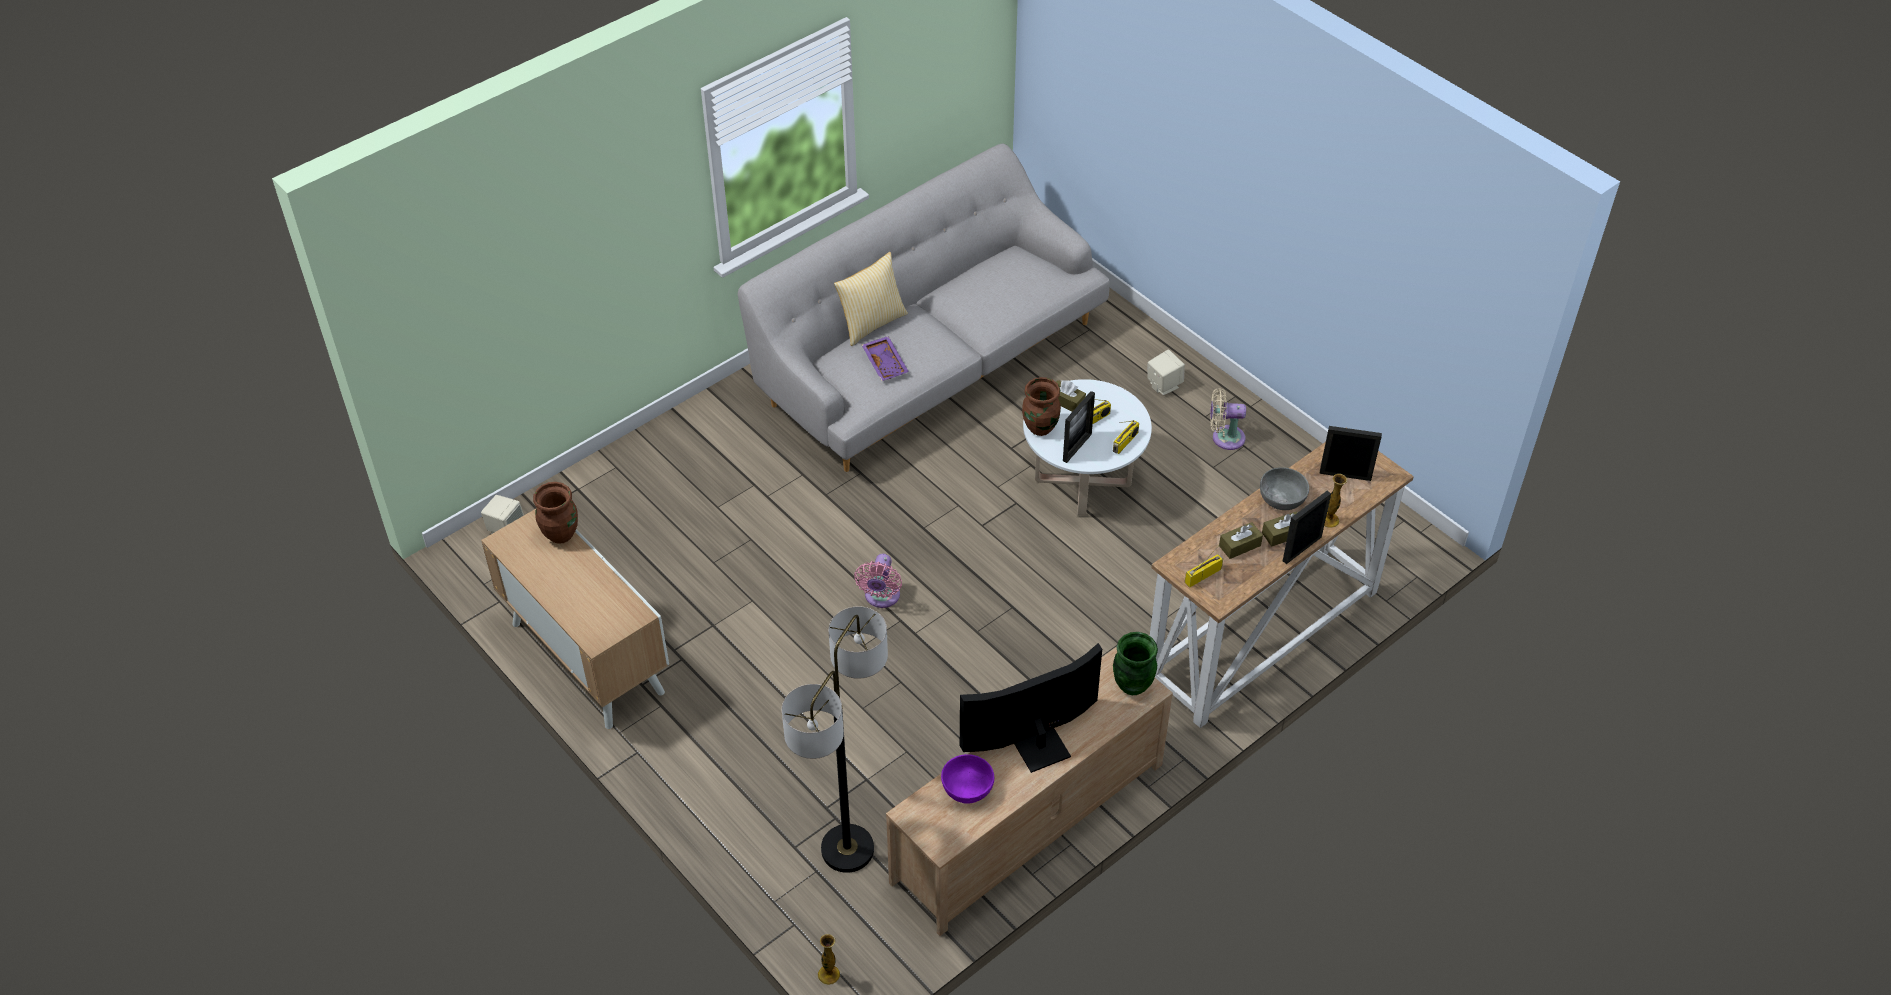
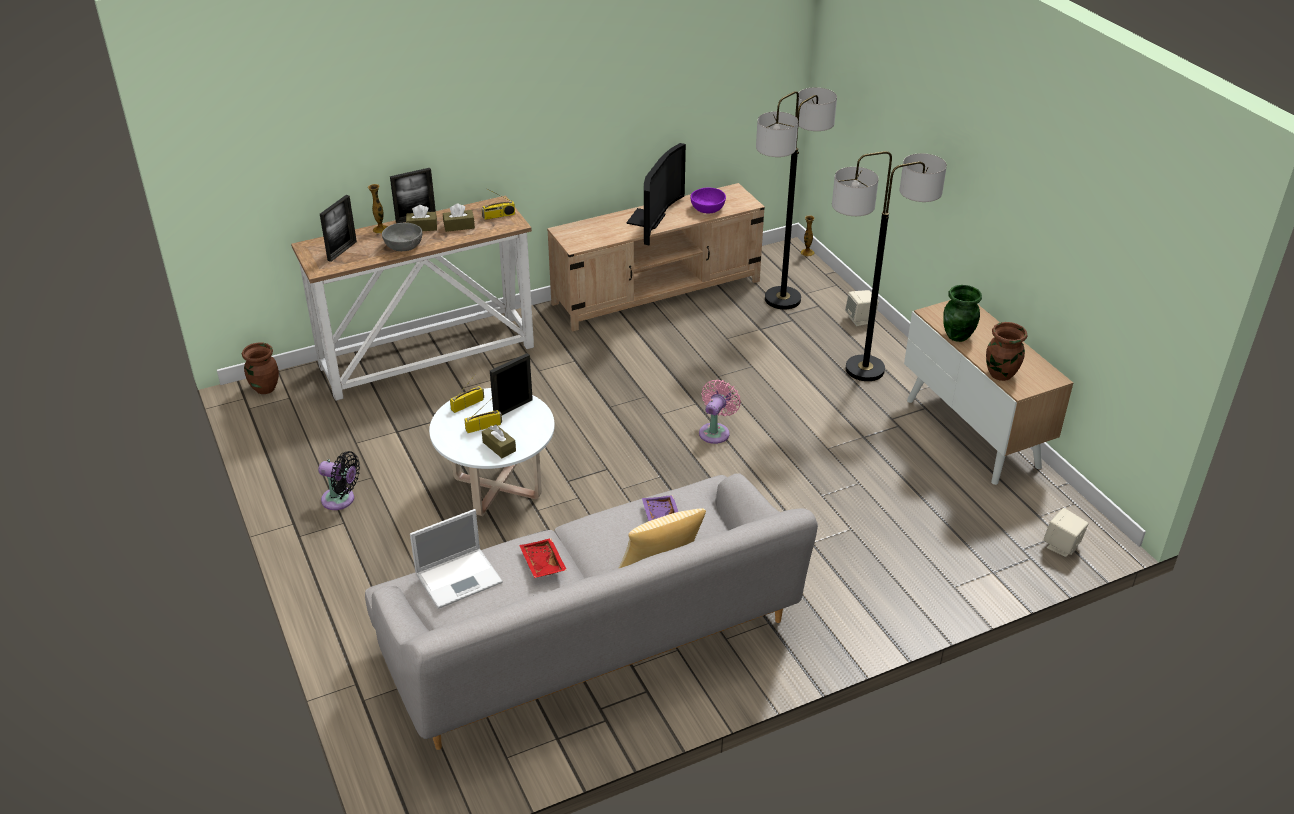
camera: 165 degrees left, 10 degrees down
(719, 733) = (865, 369): none -> floor lamp
(972, 306) = (541, 564): none -> red tray
(1032, 283) = (460, 577): none -> laptop
(1037, 741) = (651, 220): television -> television turned 60 degrees counterclockwise
(1040, 428) = (536, 428): brown vase -> brown vase (265, 388)
(1132, 684) = (572, 235): green vase -> green vase (958, 336)
(1163, 385) = (360, 561): beige speaker -> beige speaker (860, 319)
(1224, 437) = (341, 500): beige fan -> black fan
(1345, 475) = (342, 251): picture frame -> picture frame turned 90 degrees counterclockwise

